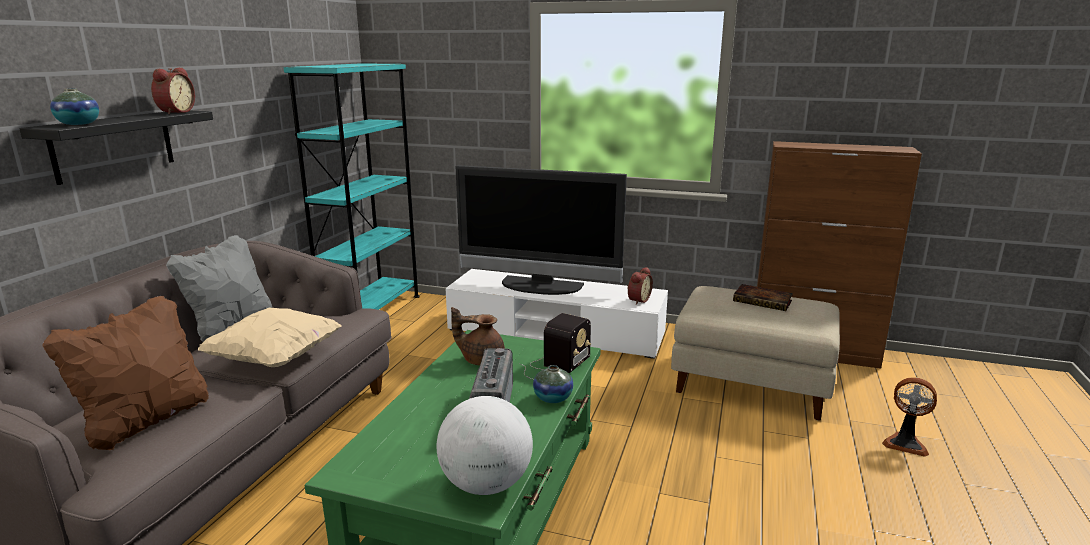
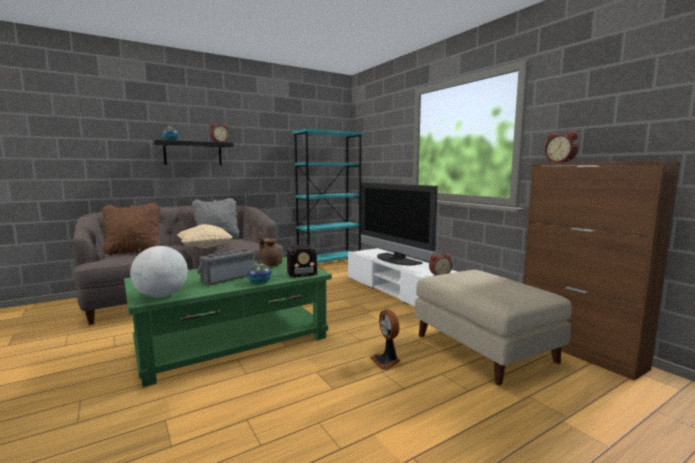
camera: 40 degrees right, 10 degrees down
(764, 301) = (496, 282): book -> none
(803, 146) = (561, 162): none -> alarm clock
(905, 443) = (556, 430): fan -> fan (386, 361)

